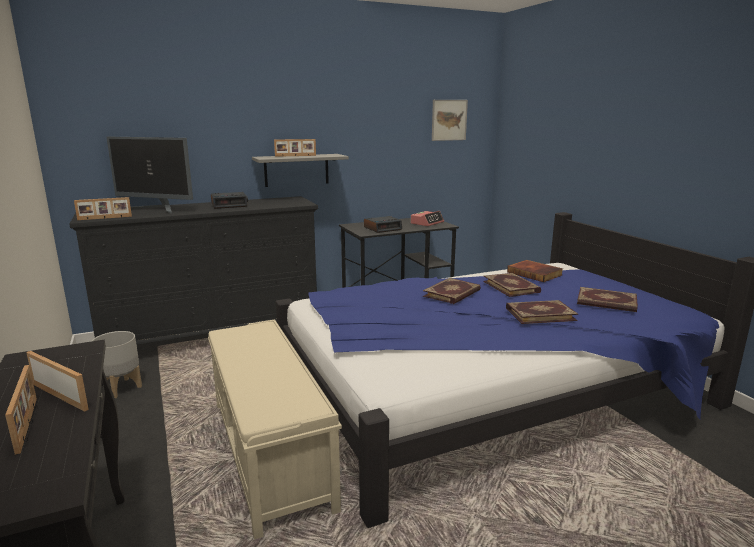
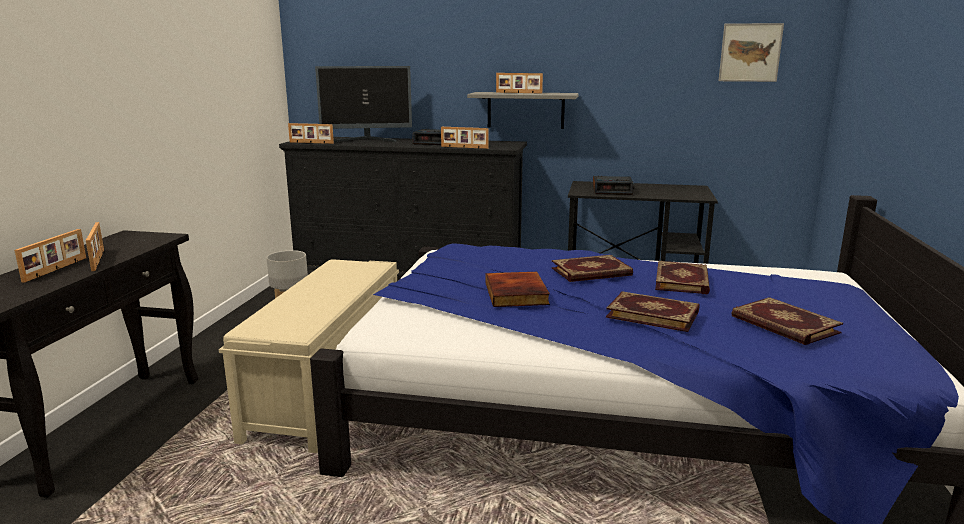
camera: 35 degrees right, 0 degrees up
(157, 209) = (367, 140): monitor -> monitor turned 60 degrees counterclockwise
(269, 207) = (464, 147): none -> picture frame
(427, 223) = (683, 192): alarm clock -> none
(535, 273) = (755, 274): book -> book (518, 293)

